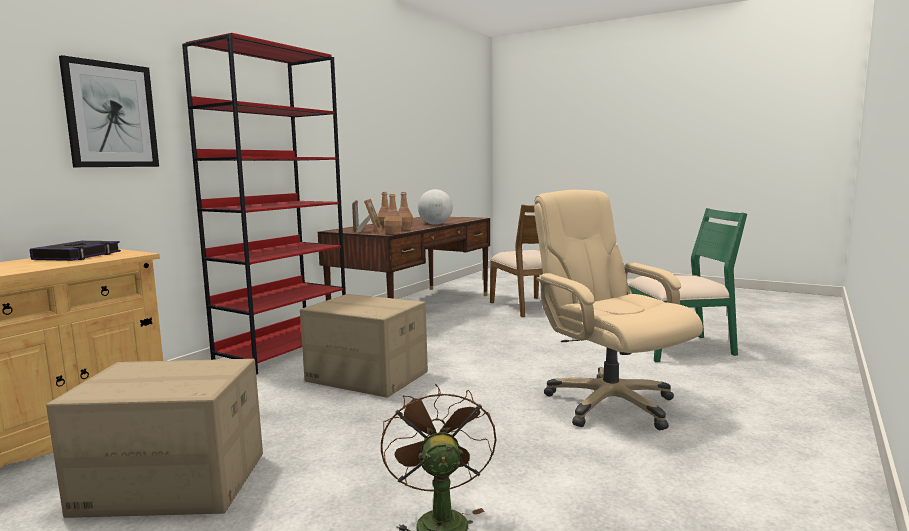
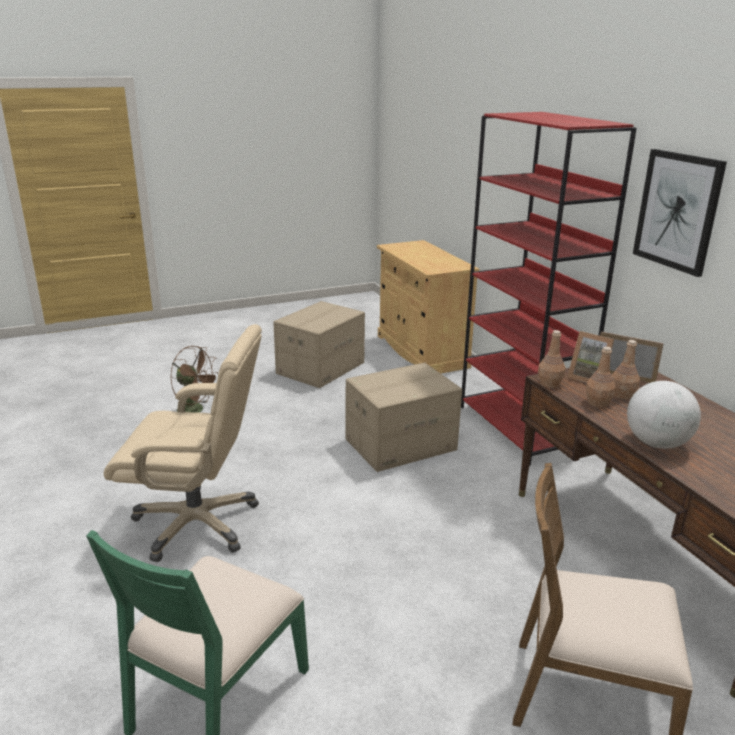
camera: 125 degrees right, 15 degrees up
(78, 256) = (443, 262): book -> none
(111, 115) = (501, 174): picture -> picture (677, 211)

